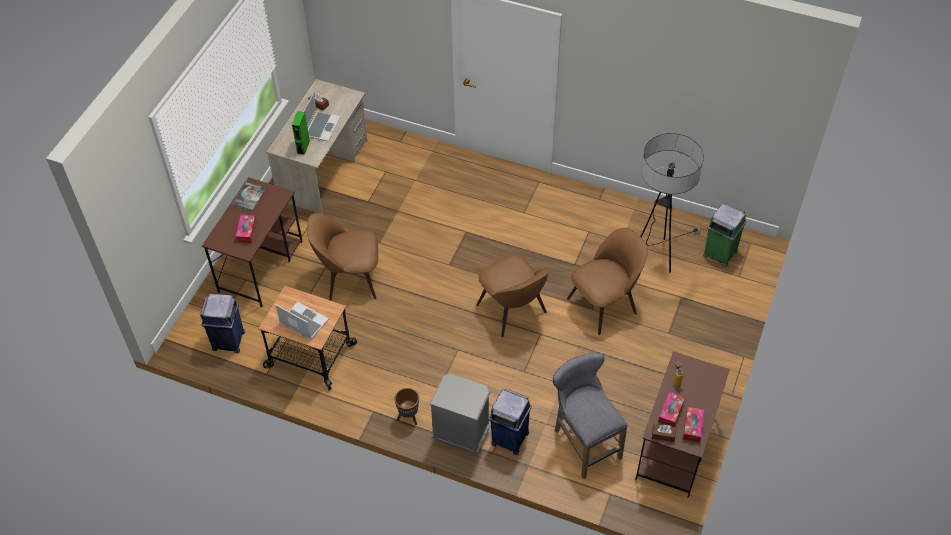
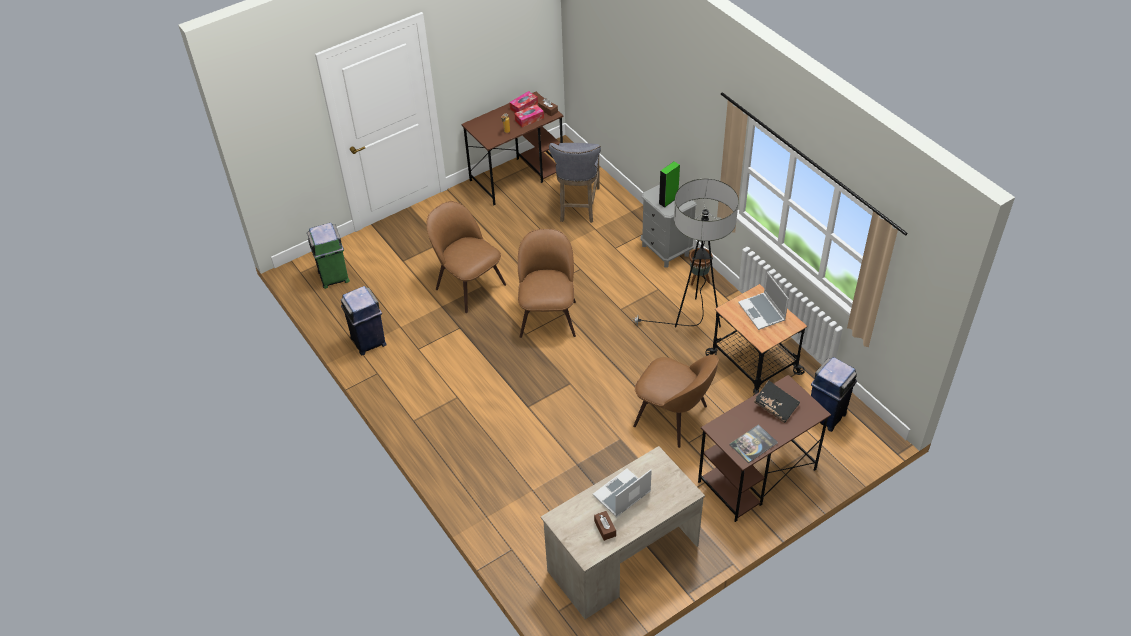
camera: 145 degrees left, 5 degrees down
(246, 231) = (775, 406): tissue box -> black book
(303, 147) = (659, 478): green speaker -> green speaker (668, 200)
(509, 438) = (630, 232): blue trash can -> blue trash can (368, 342)
(604, 304) = (468, 285): brown chair -> brown chair turned 45 degrees clockwise
(656, 257) = (386, 299): floor lamp -> floor lamp (693, 320)

